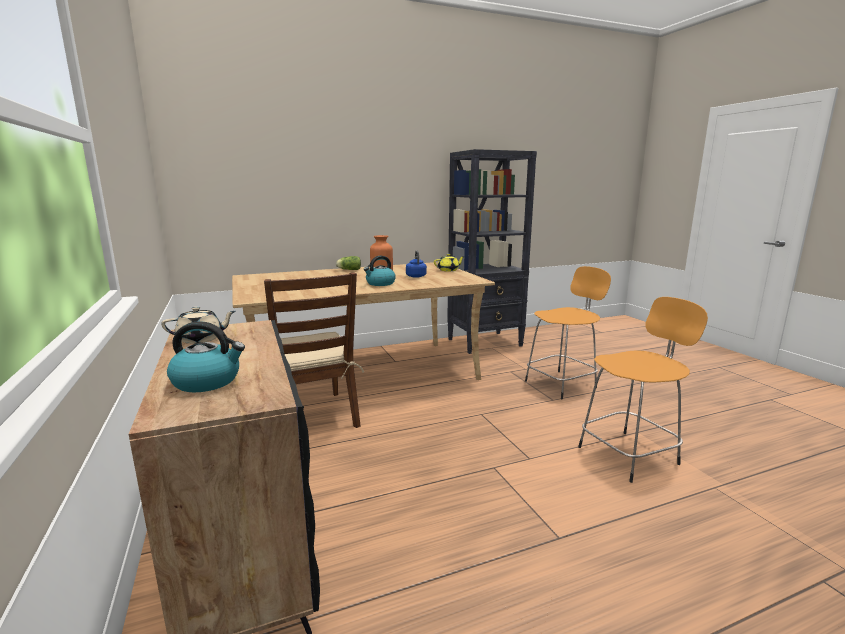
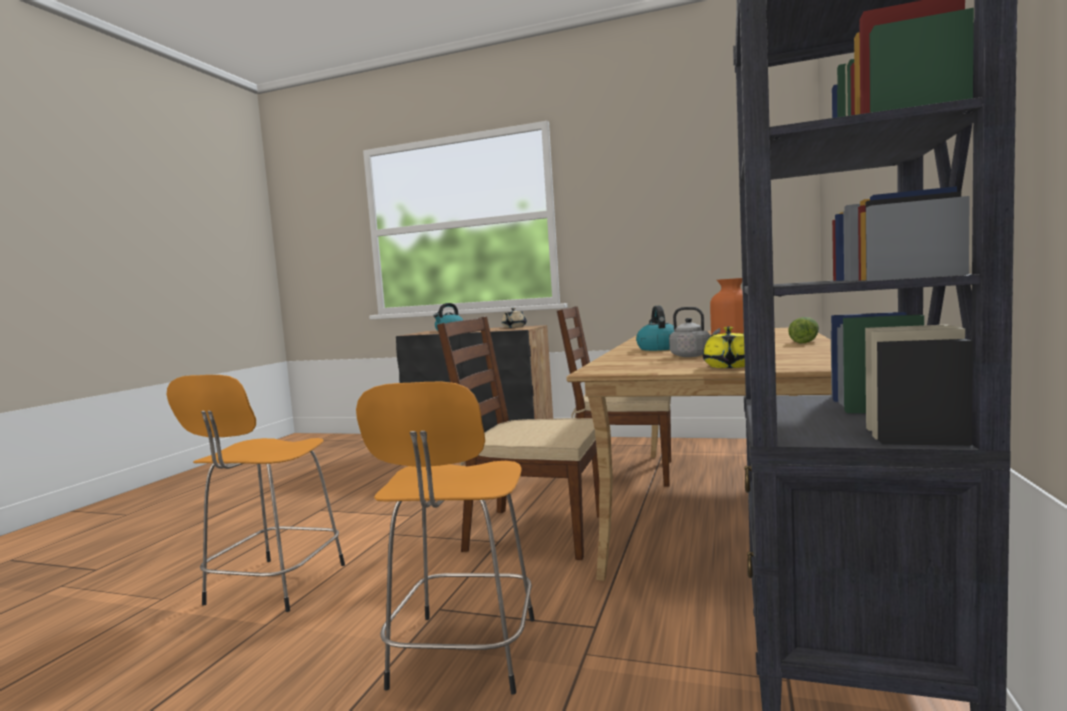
camera: 130 degrees right, 10 degrees down
(416, 276) = (692, 356): blue kettle -> grey kettle
(456, 409) = (534, 532): none -> brown chair

